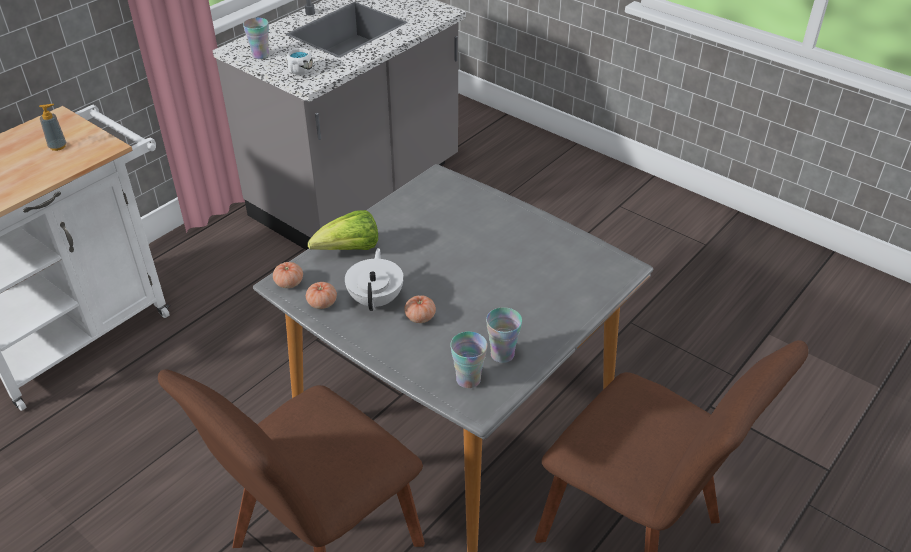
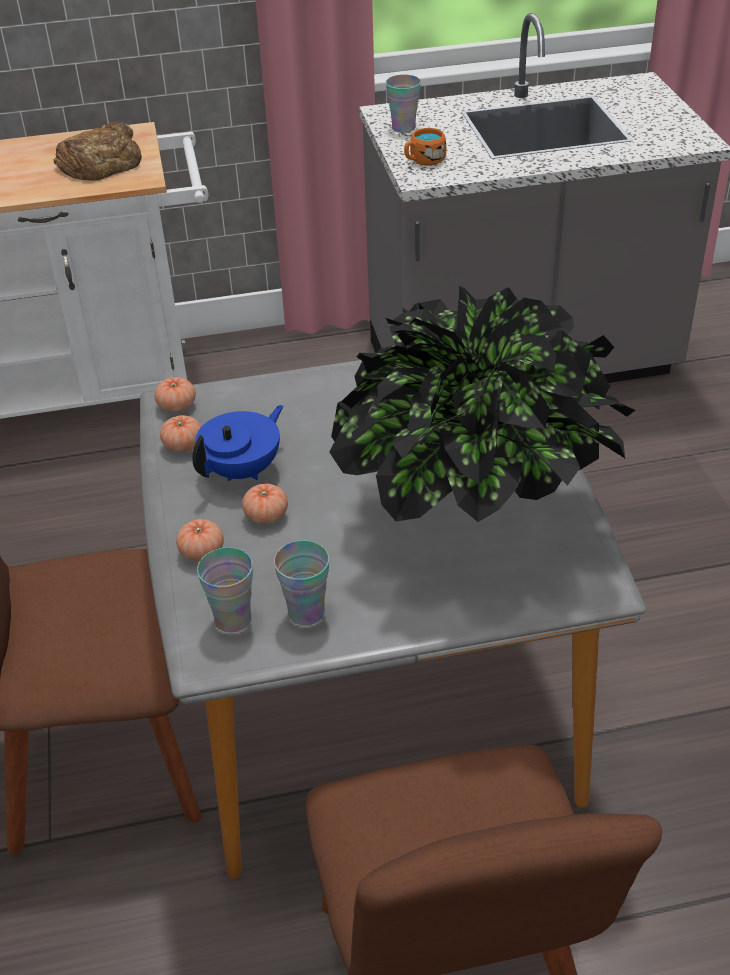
camera: 40 degrees right, 0 degrees up
(58, 146) = (101, 162): soap dispenser -> bread
(299, 72) = (423, 161): white mug -> orange mug
(349, 250) = (280, 399): lettuce -> none
(376, 299) = (243, 470): white teapot -> blue teapot
(407, 355) = (202, 552): none -> tomato
(528, 262) = (474, 514): none -> potted plant

